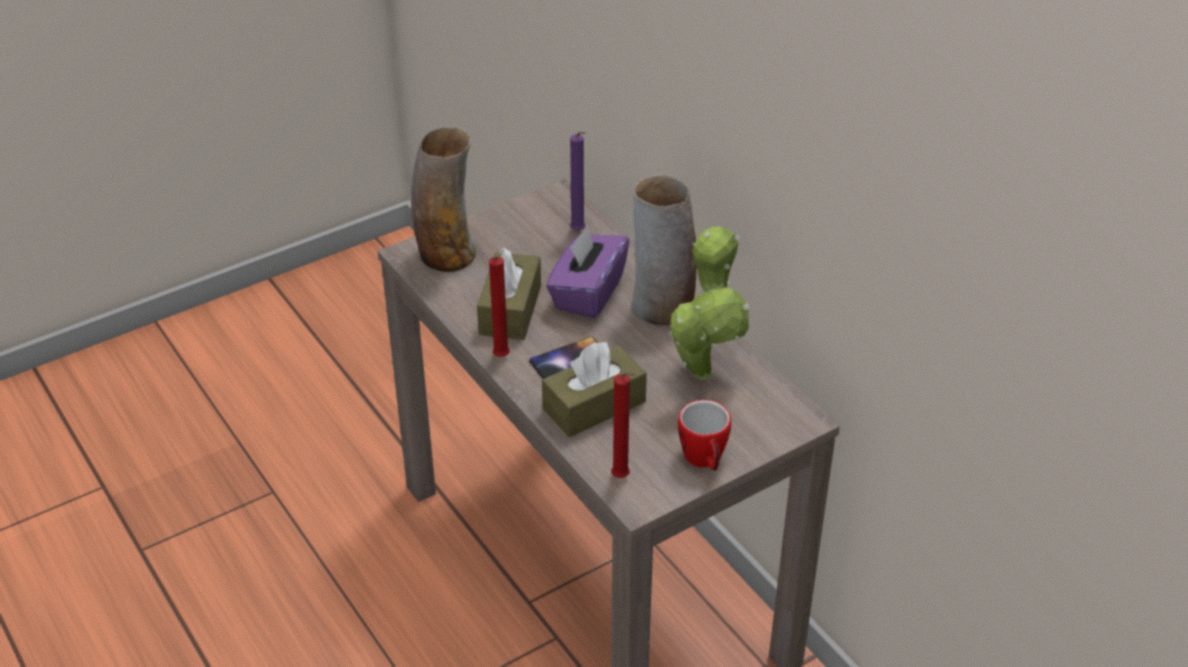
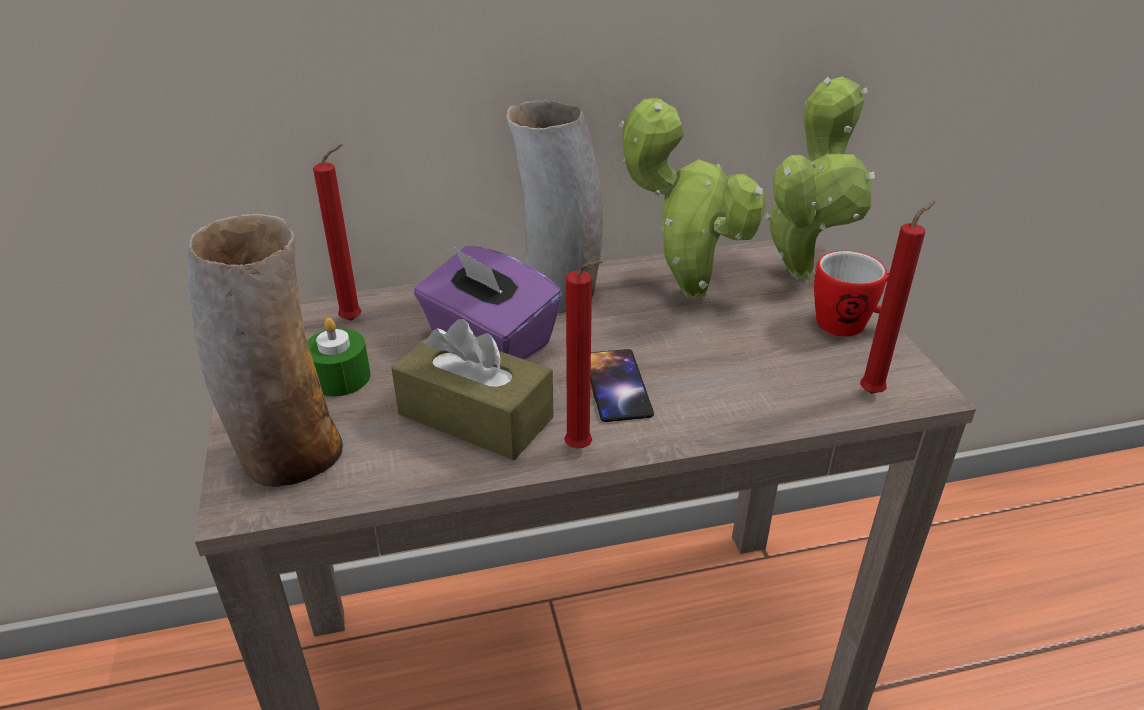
camera: 70 degrees left, 5 degrees down
(519, 247) = (340, 377): none -> green candle
(579, 232) = (355, 320): purple candle -> red candle
(594, 405) = (723, 384): brown tissue box -> none
(774, 426) = (801, 269): none -> potted plant

